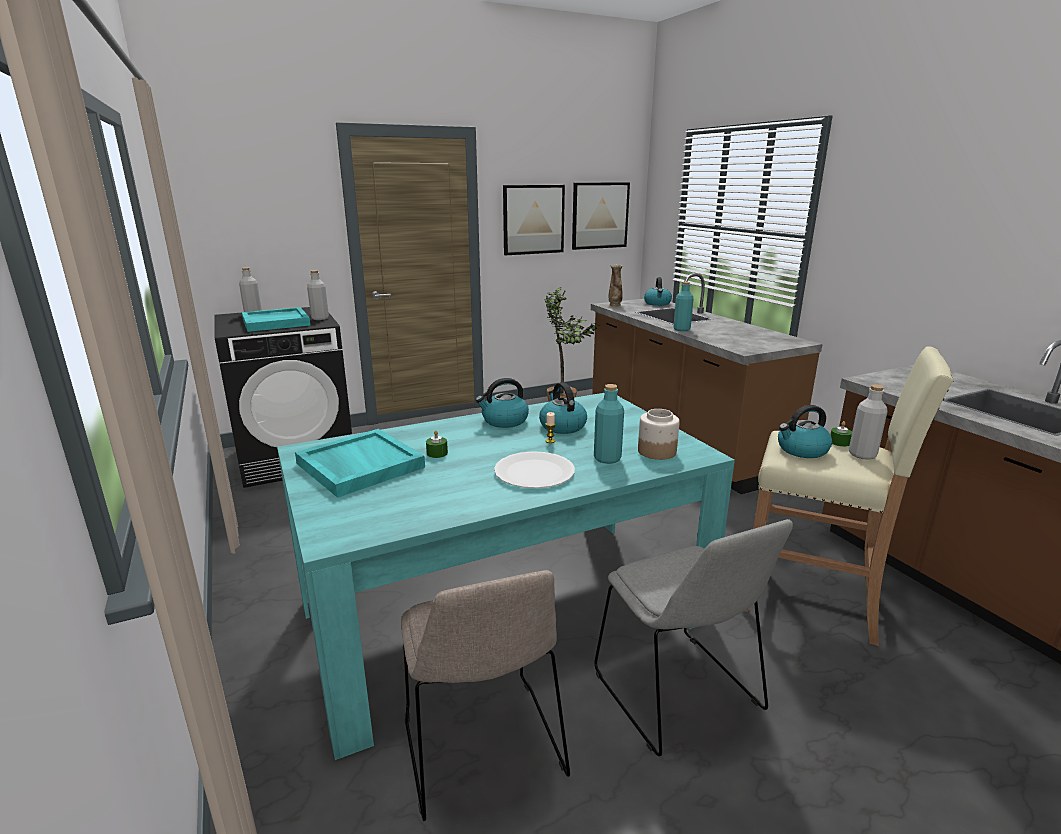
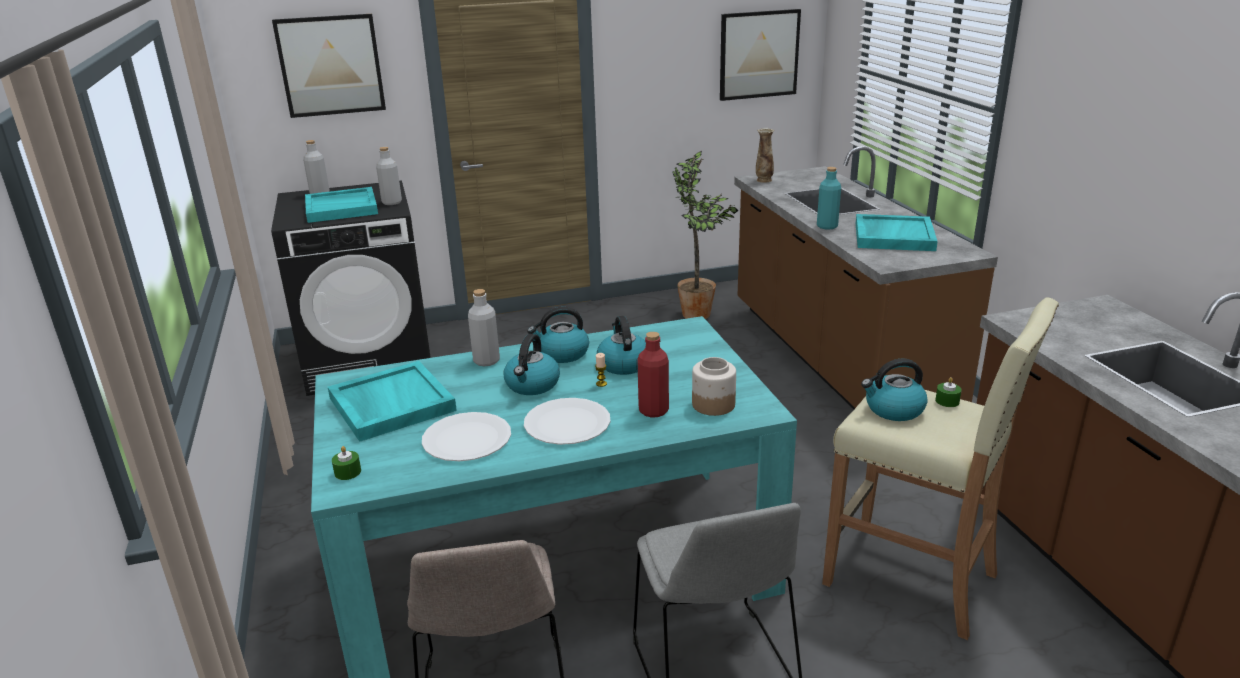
camera: 10 degrees right, 5 degrees up
(437, 453) = (474, 393): green candle -> green candle (348, 472)
(444, 490) = (467, 439): none -> white plate
(533, 219) = (666, 64): picture -> picture (330, 65)
(607, 458) = (653, 411): turquoise bottle -> red bottle
(657, 303) = (822, 178): kettle -> kettle (532, 385)
(735, 334) = (893, 236): none -> turquoise tray
(862, 455) = (964, 420): grey bottle -> grey bottle (486, 361)

